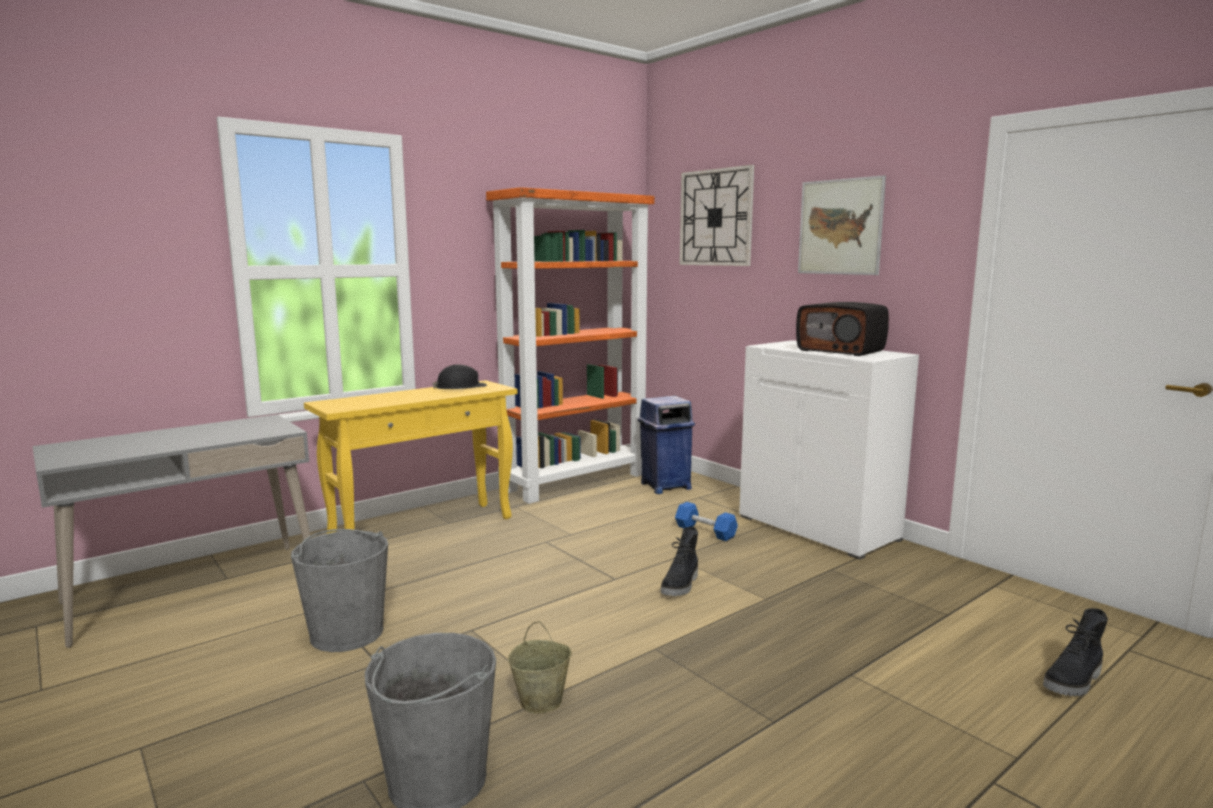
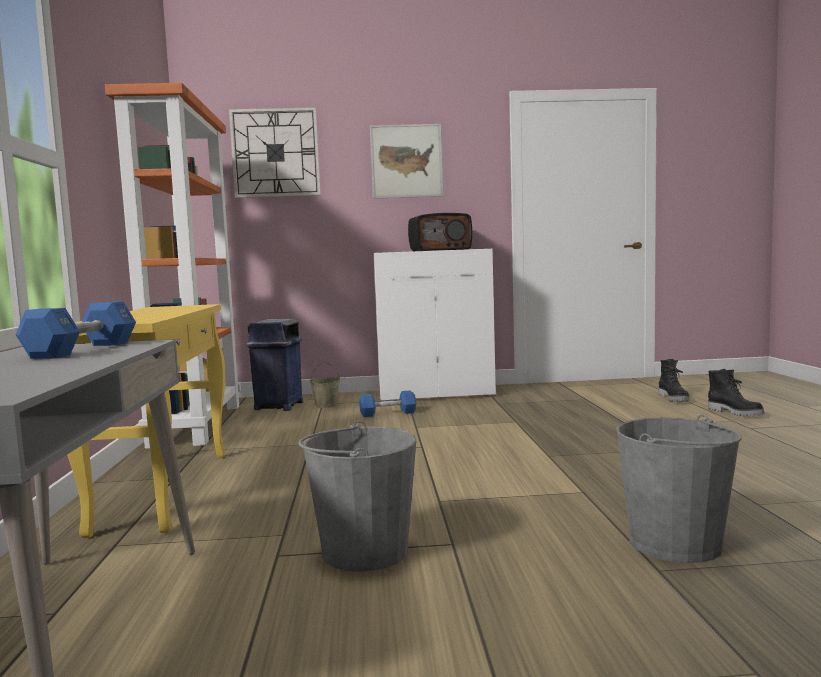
camera: 55 degrees left, 5 degrees down
(245, 430) = (82, 350): none -> blue dumbbell
(460, 387) = (160, 308): black hard hat -> none
(542, 701) = (588, 495): beige bucket -> beige bucket (326, 405)
(681, 585) = (464, 434): black boot -> black boot (735, 413)

